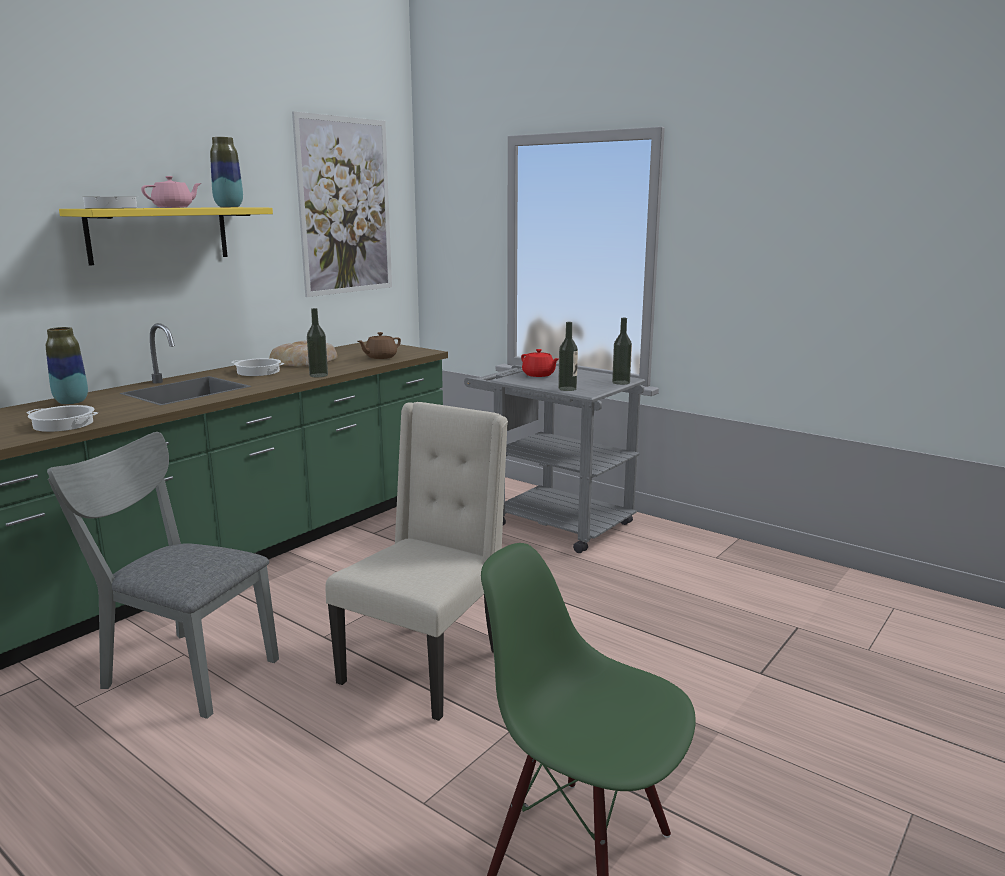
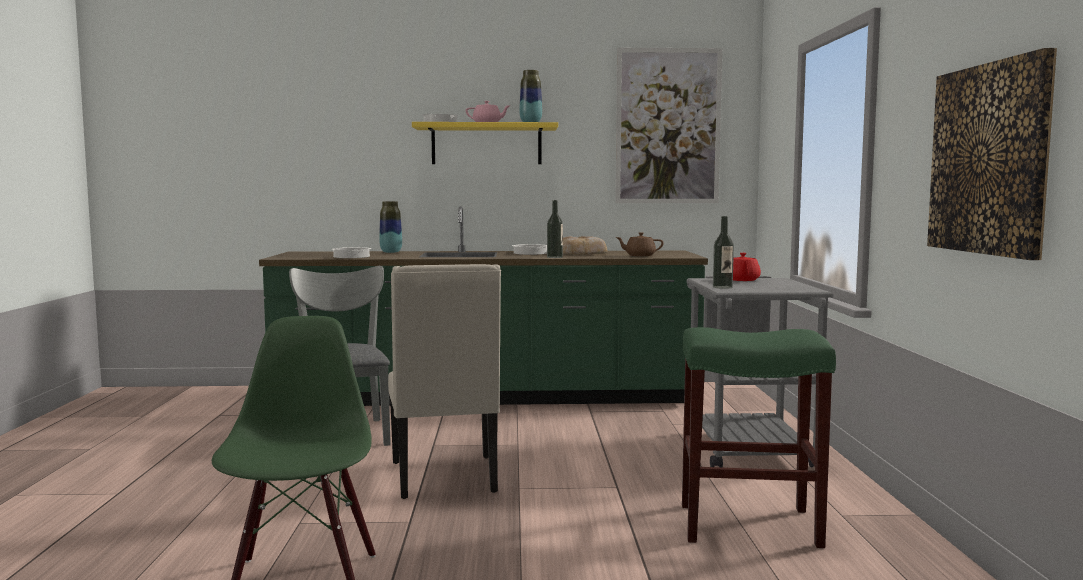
camera: 50 degrees right, 10 degrees down
(426, 666) = (446, 478): beige chair -> beige chair turned 90 degrees clockwise
(621, 382) = (793, 290): bottle -> none
(698, 591) = (750, 525): none -> green stool
(843, 278) = (989, 159): none -> picture

